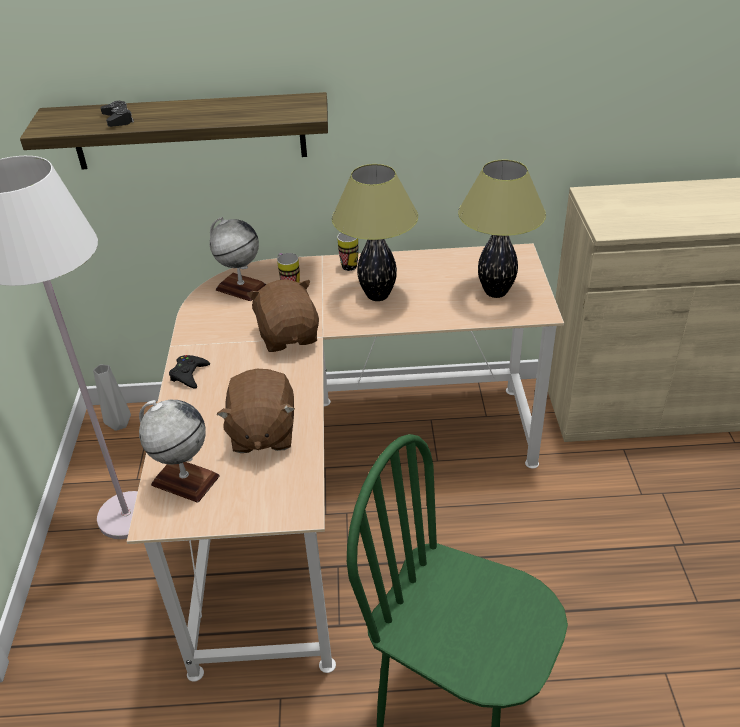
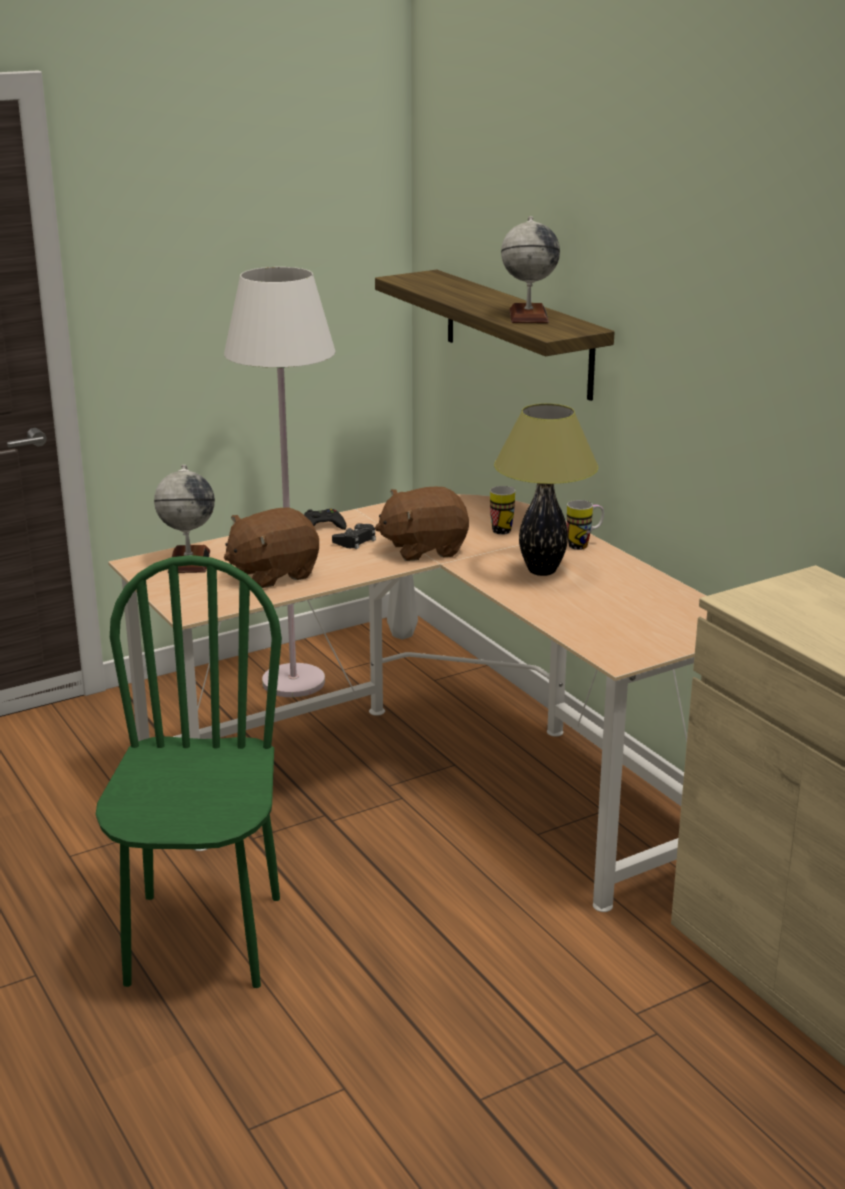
camera: 60 degrees right, 15 degrees down
(118, 119) = (447, 290): black game controller -> black game controller (355, 541)
(241, 288) = (476, 510): globe -> globe (528, 316)
(289, 336) = (423, 549): brown plush toy -> brown plush toy turned 150 degrees counterclockwise
(495, 292) = (628, 627): table lamp -> none

